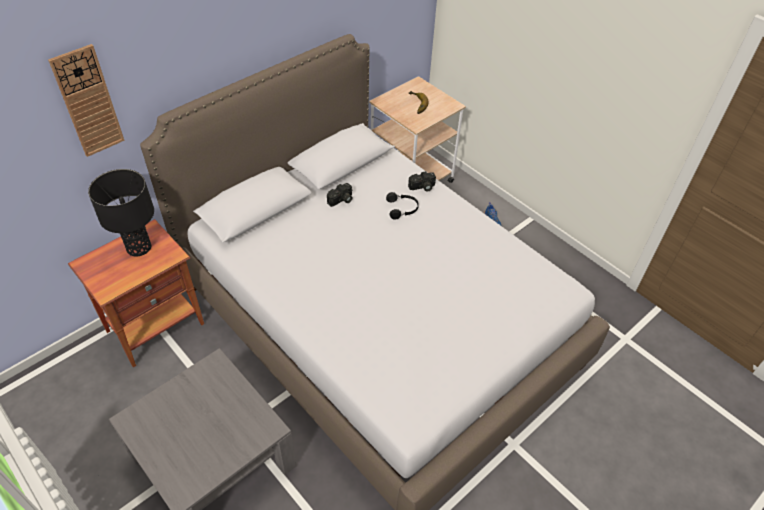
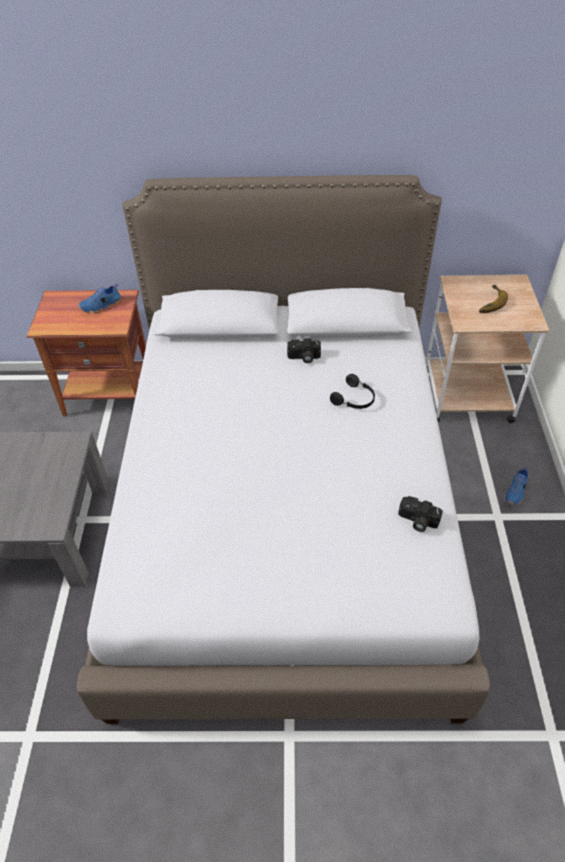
camera: 45 degrees right, 0 degrees up
(88, 102) = (80, 136): wall clock -> none
(139, 247) = (101, 306): black table lamp -> blue shoe
(422, 187) = (401, 390): camera -> camera (417, 521)

